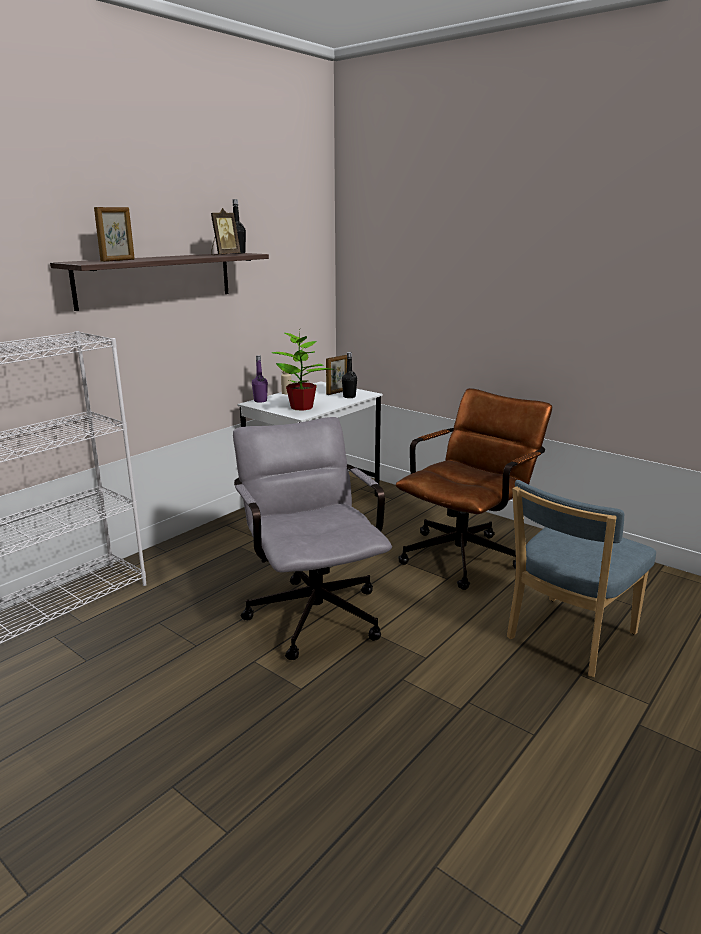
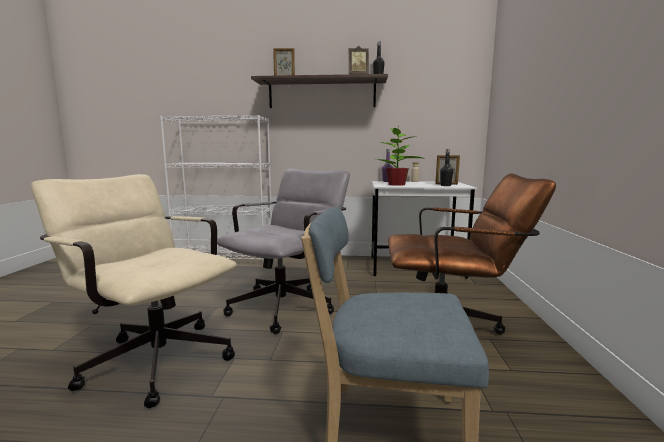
camera: 55 degrees right, 10 degrees down
(344, 737) = (152, 357): none -> beige office chair

